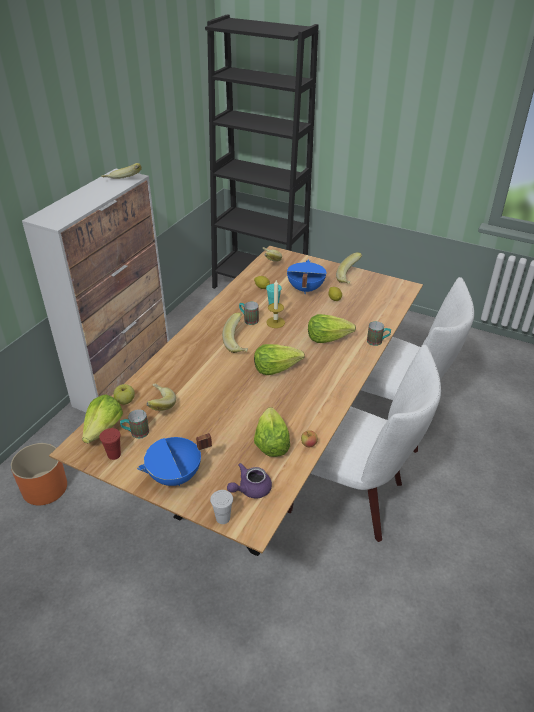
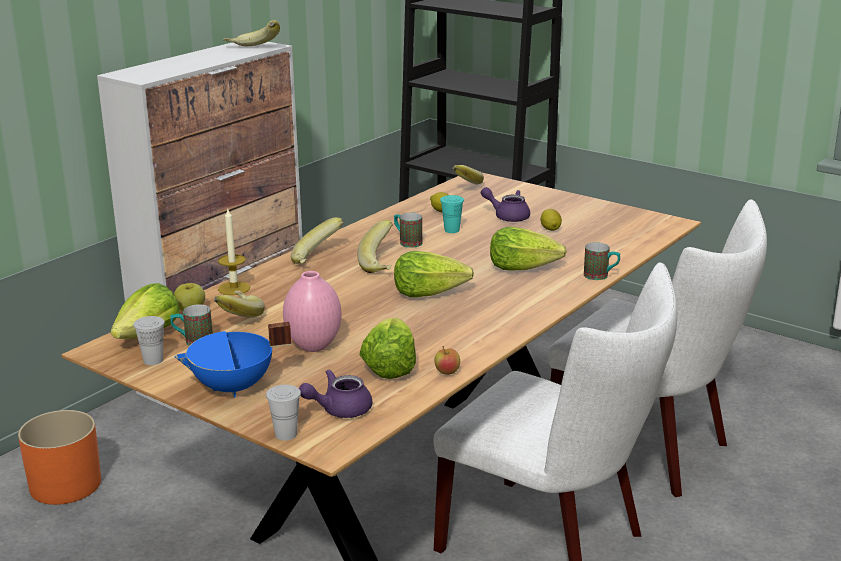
camera: 10 degrees right, 15 degrees down
(114, 455) = (153, 360): red cup -> white cup
(216, 428) = (313, 346): none -> pink vase
(275, 322) = (447, 247): candle -> candle (234, 288)
(305, 289) = (507, 216): blue cooking pot -> purple teapot
(350, 278) = (584, 209): banana -> banana (318, 259)

